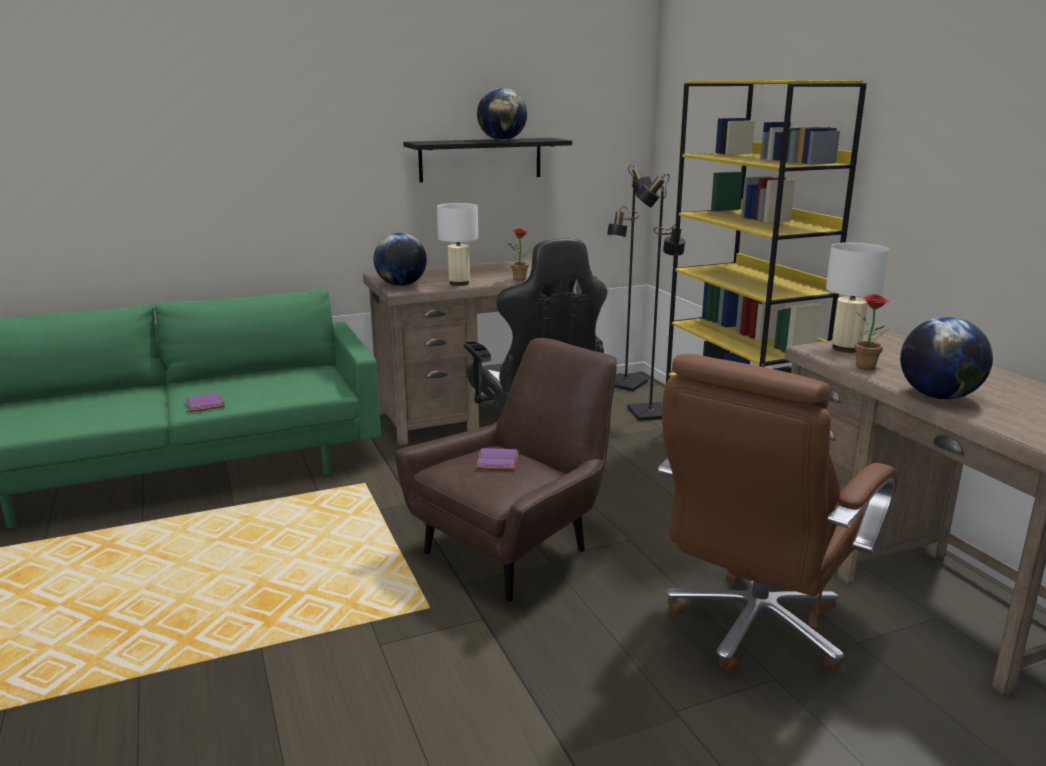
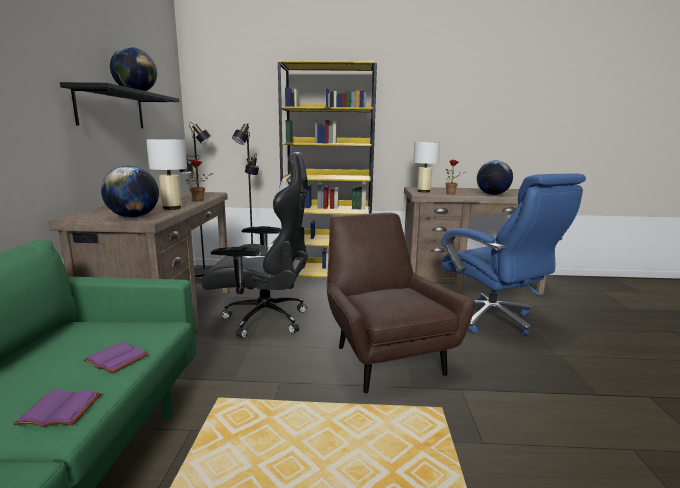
camera: 65 degrees left, 5 degrees down
(499, 461) = (390, 296): purple book -> purple book (118, 359)
(752, 633) = (494, 321): brown office chair -> blue office chair

